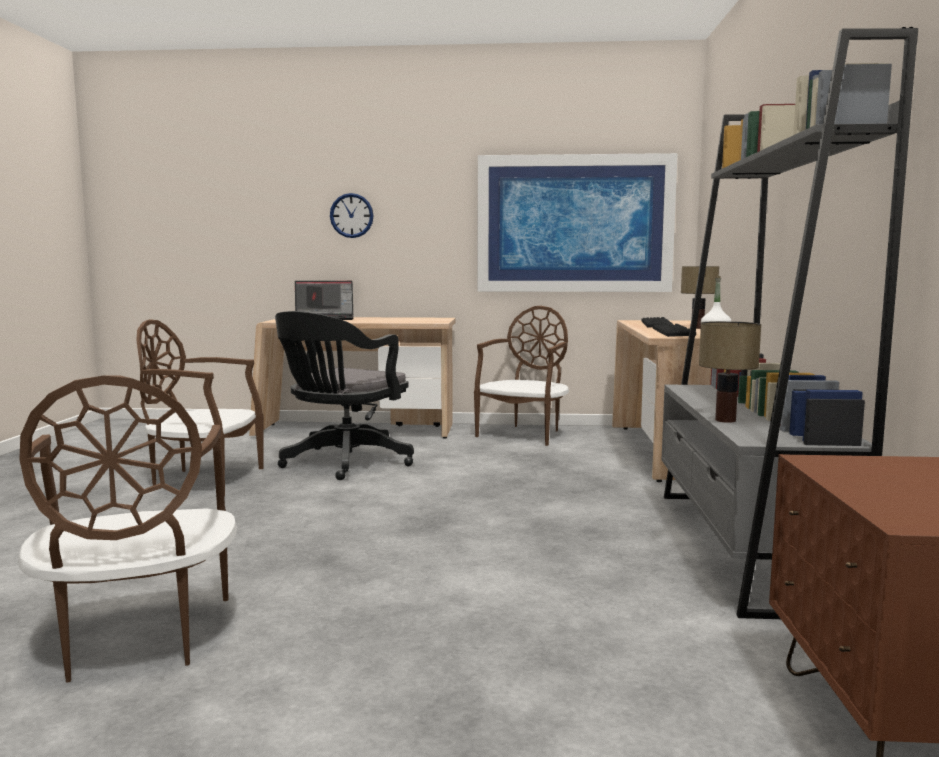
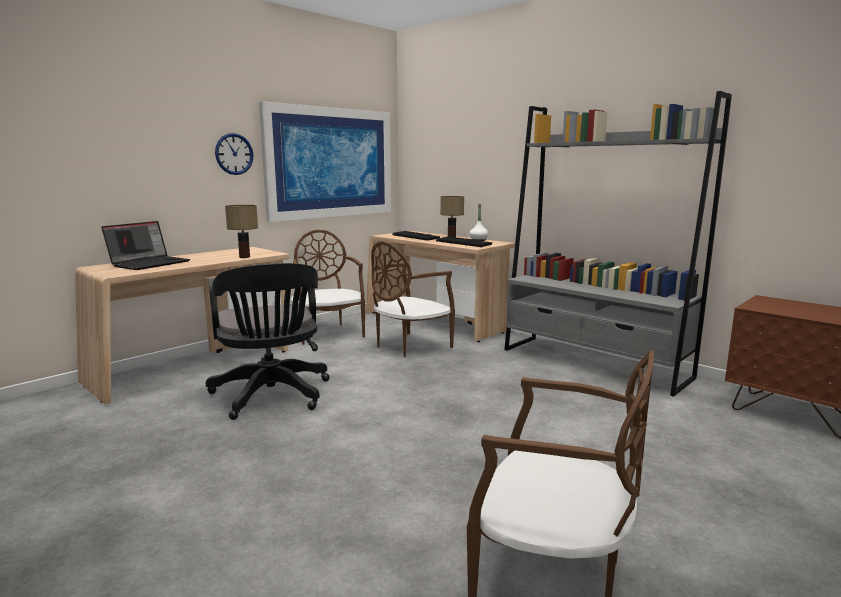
camera: 50 degrees left, 5 degrees up
(204, 480) = (196, 458): brown chair -> brown chair (409, 346)
(351, 215) = (145, 153): wall clock -> wall clock (234, 154)
(726, 420) = (621, 295): table lamp -> table lamp (245, 257)

